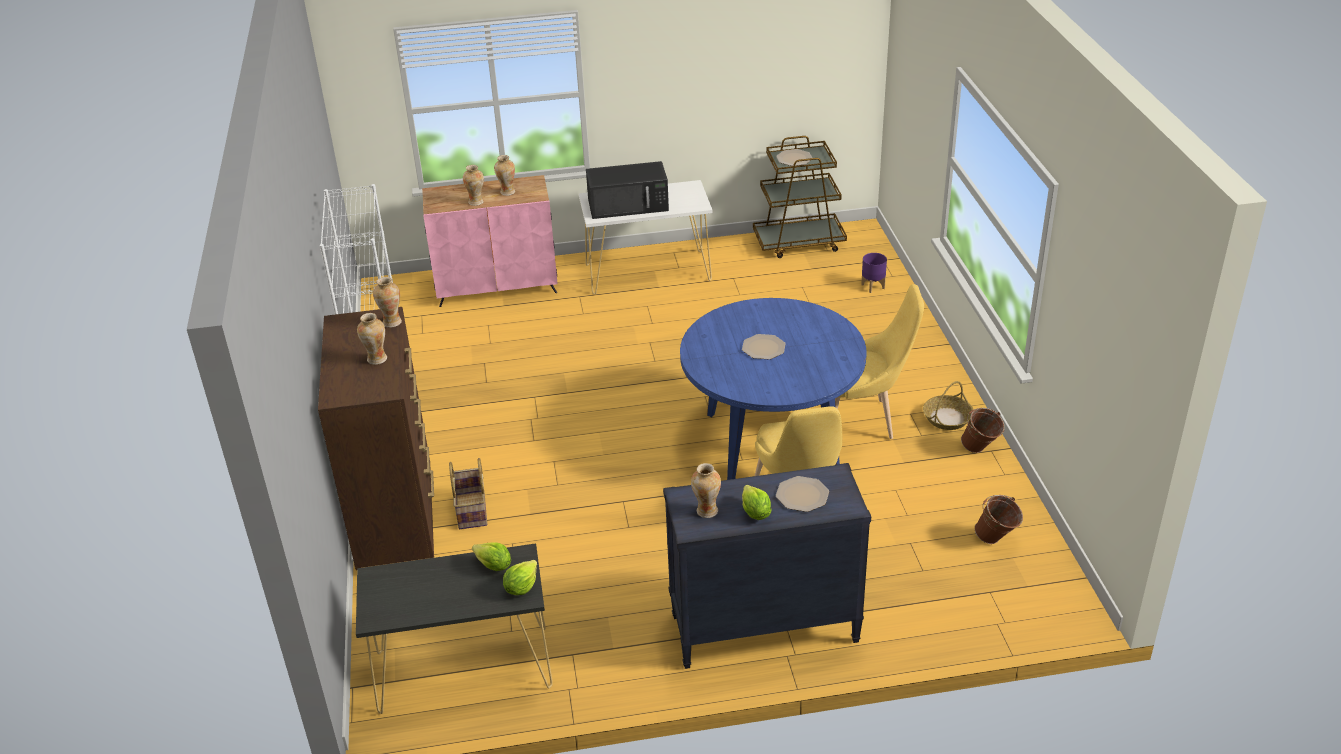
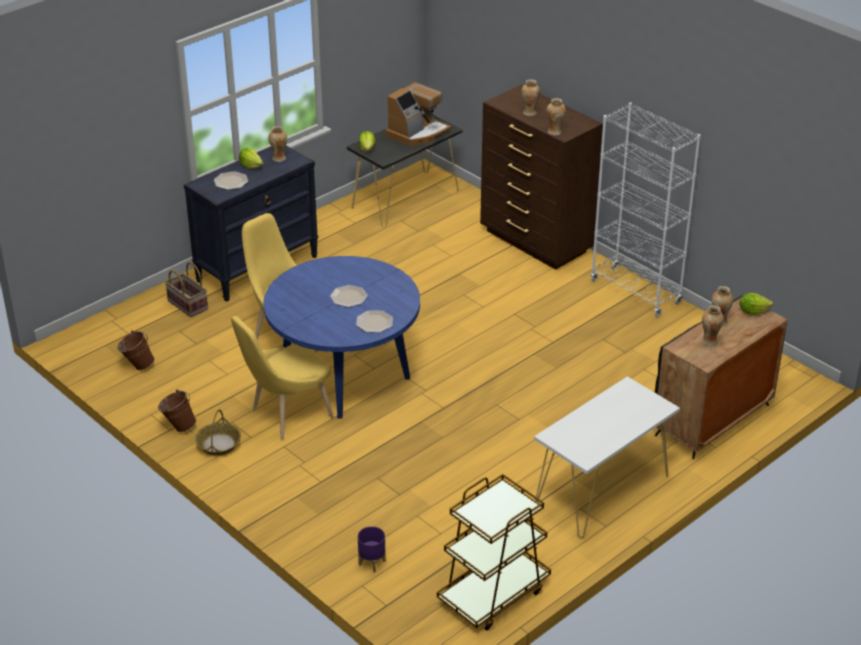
camera: 145 degrees right, 0 degrees up
(423, 587) = (417, 133): none -> coffee machine
(472, 510) = (498, 262): basket -> basket (187, 305)
(494, 566) = (392, 151): lettuce -> lettuce (753, 311)
(497, 287) = (712, 420): pink cabinet -> black cabinet
(629, 205) = (616, 411): black microwave -> none
(794, 158) = (504, 508): plate -> plate (374, 322)

